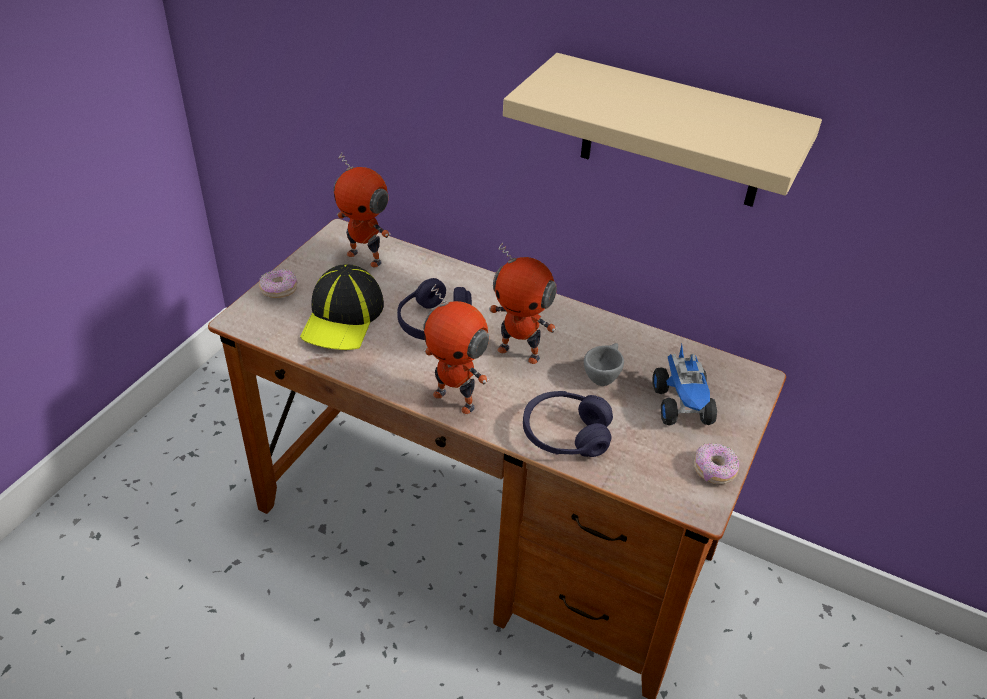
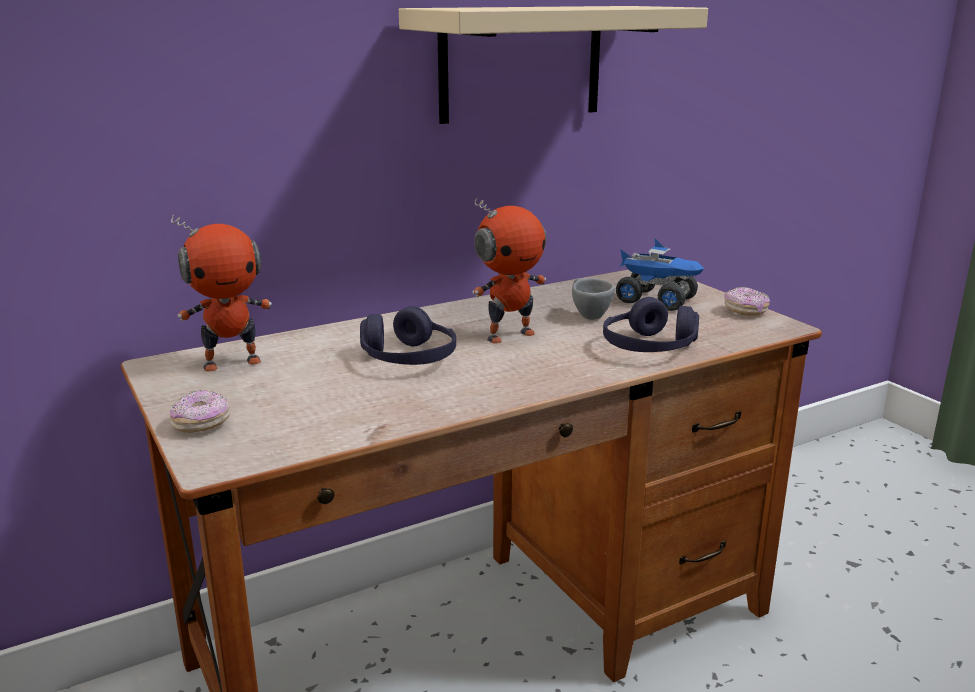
camera: 55 degrees left, 20 degrees down
(343, 317) = (321, 400): cap -> none
(455, 399) = (544, 378): toy robot -> none

